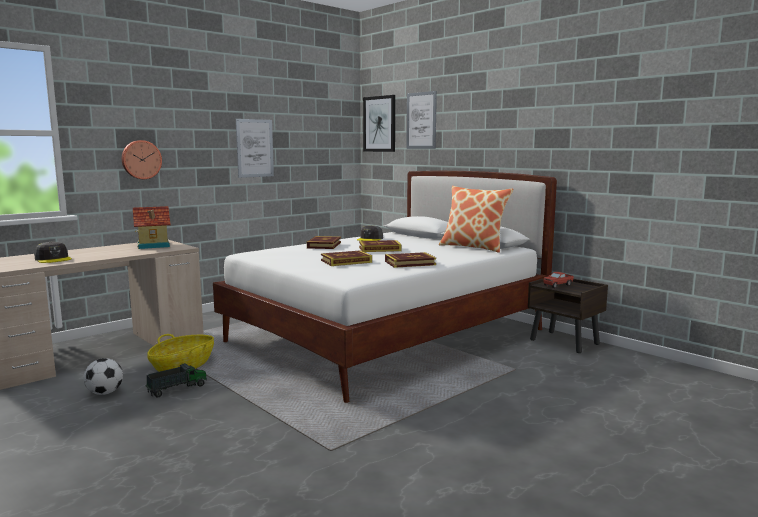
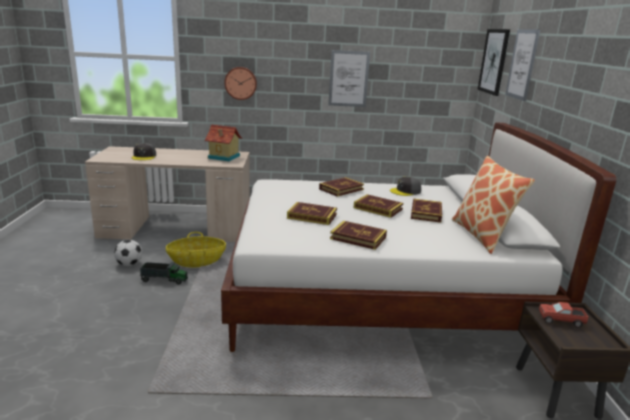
camera: 40 degrees right, 10 degrees up
(415, 245) = (426, 213): none -> book

